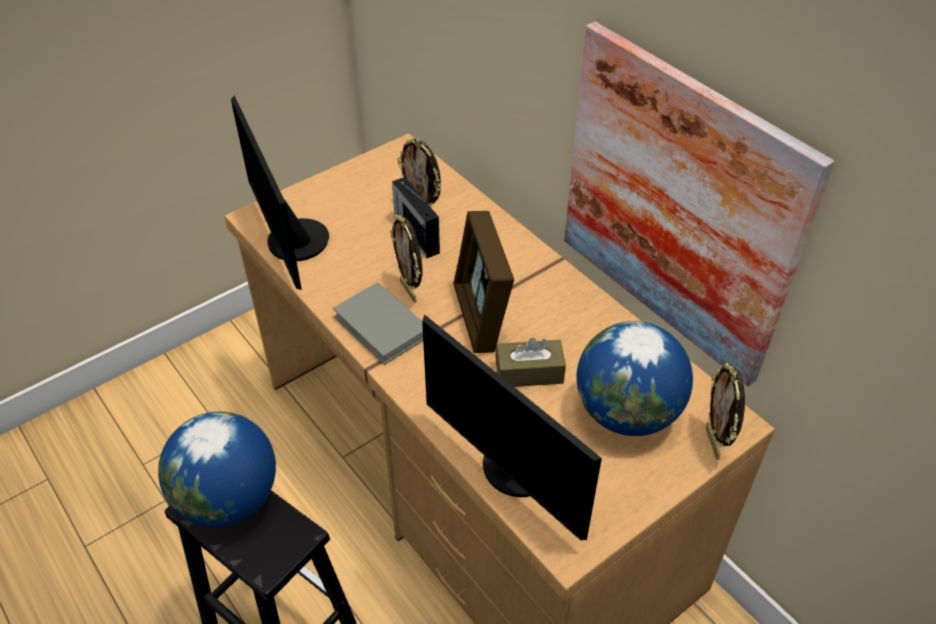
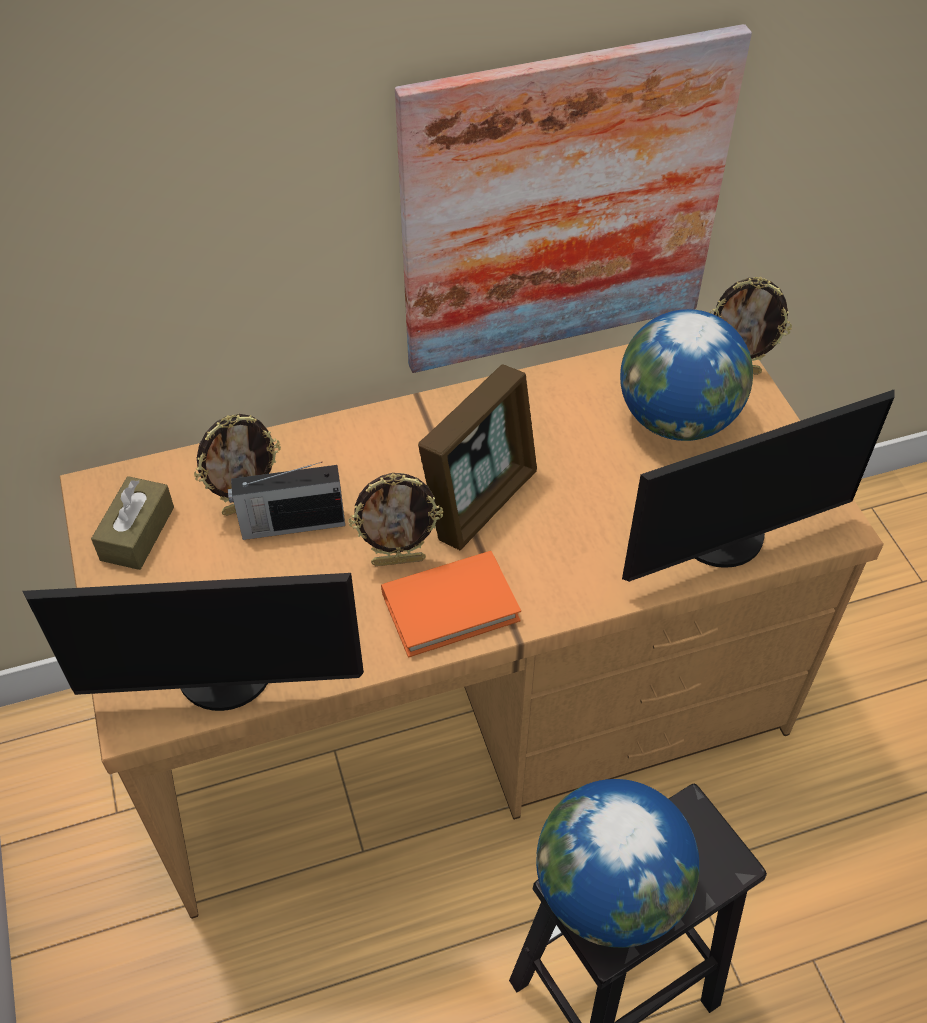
camera: 70 degrees left, 5 degrees up
(382, 326) = (450, 607): grey book -> orange book
(481, 317) = (480, 501): picture frame -> picture frame turned 60 degrees counterclockwise
(529, 372) = (588, 482): brown tissue box -> brown tissue box (137, 533)

